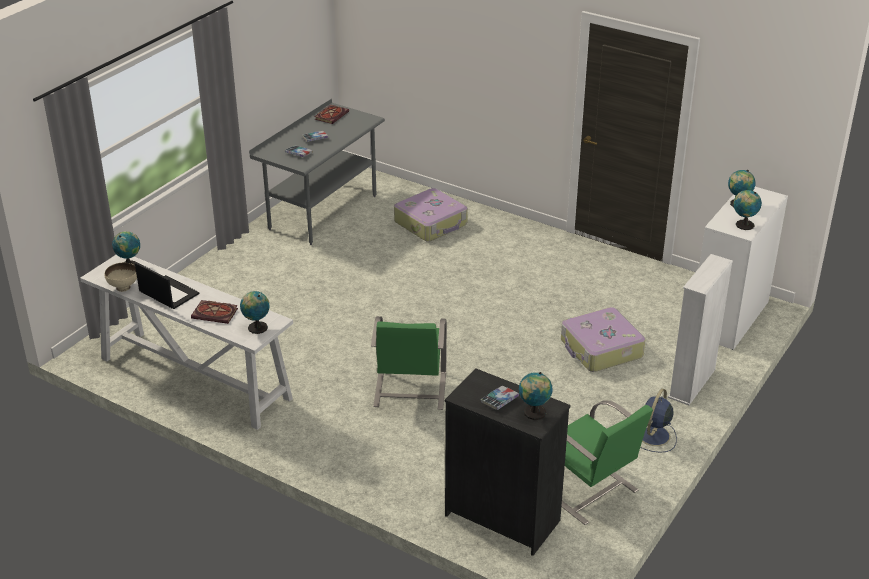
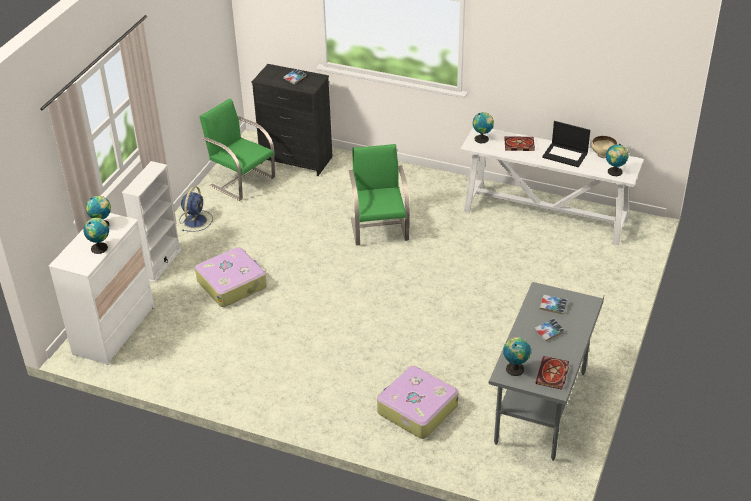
camera: 170 degrees right, 5 degrees up
(534, 413) = (273, 74): globe -> globe (515, 368)

